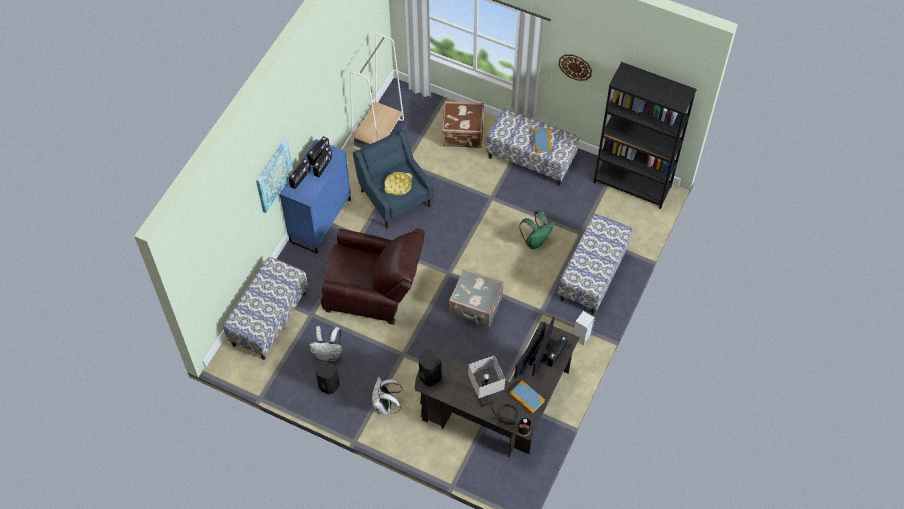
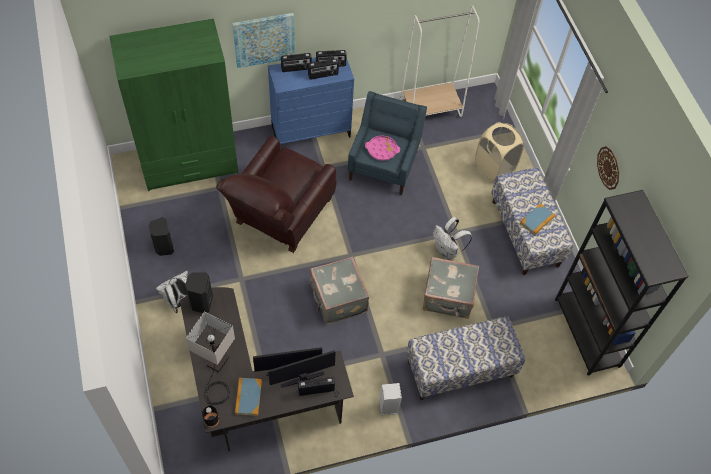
camera: 45 degrees right, 0 degrees up
(269, 318) = (189, 163): bench -> green wardrobe
(329, 354) = (193, 226): white backpack -> white backpack (447, 251)
(374, 293) = (279, 216): brown armchair -> brown armchair turned 60 degrees clockwise
(398, 185) = (382, 150): yellow tray -> pink tray
(463, 134) = (494, 167): brown suitcase -> beige laundry basket
(536, 241) = (448, 297): green backpack -> grey suitcase

